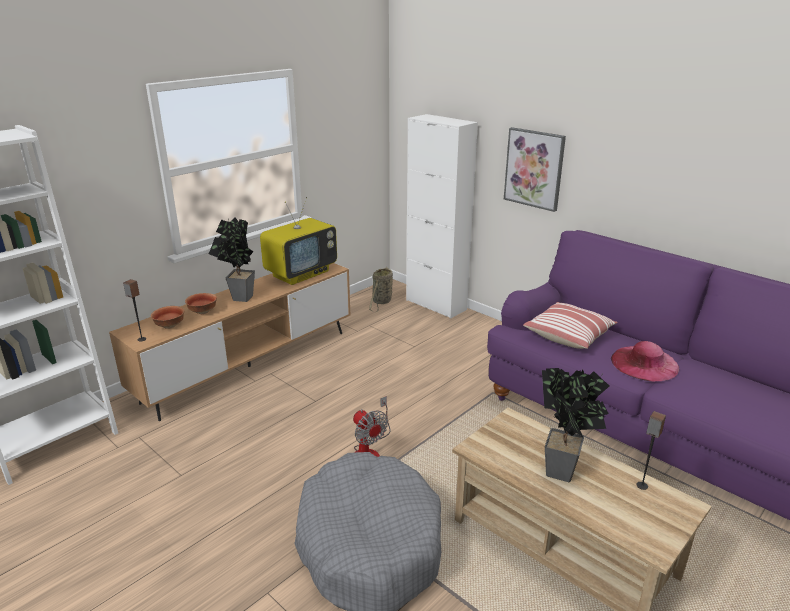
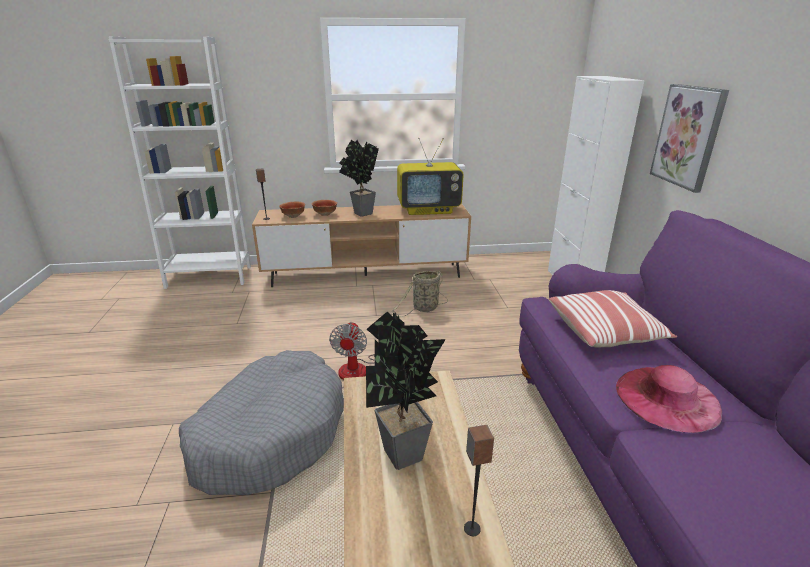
camera: 40 degrees right, 0 degrees up
(381, 302) = (523, 265): basket -> basket (424, 309)

